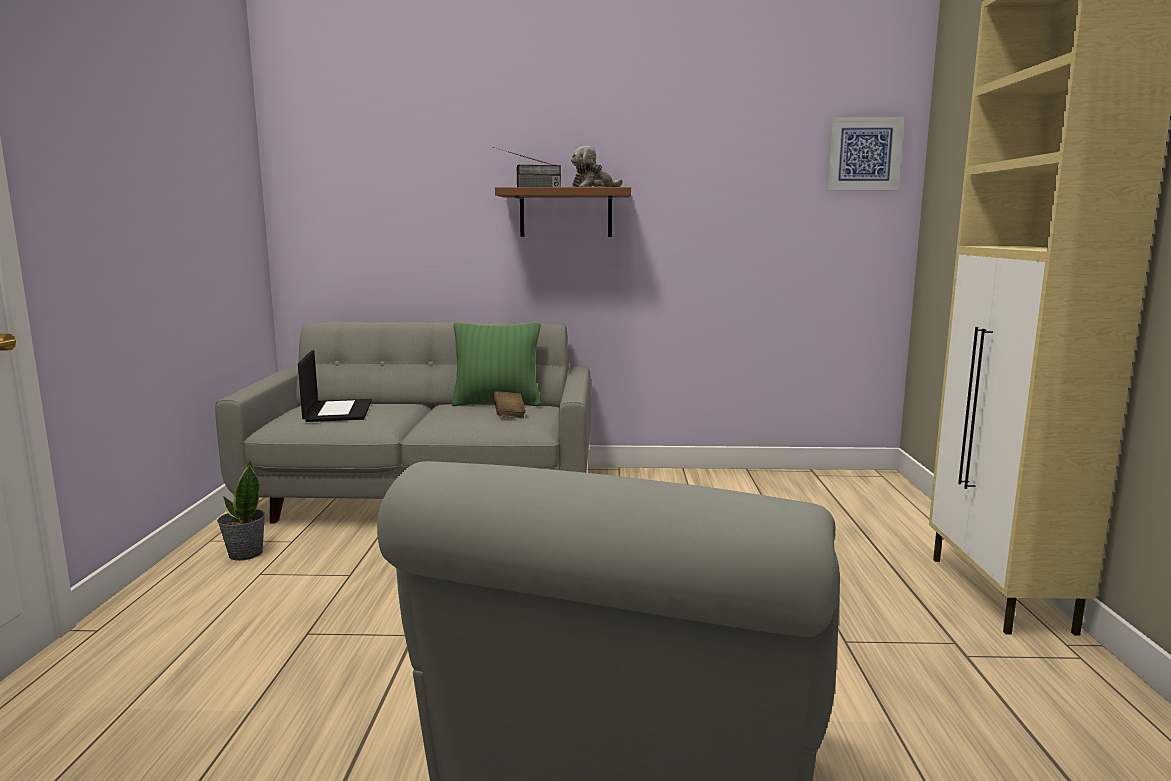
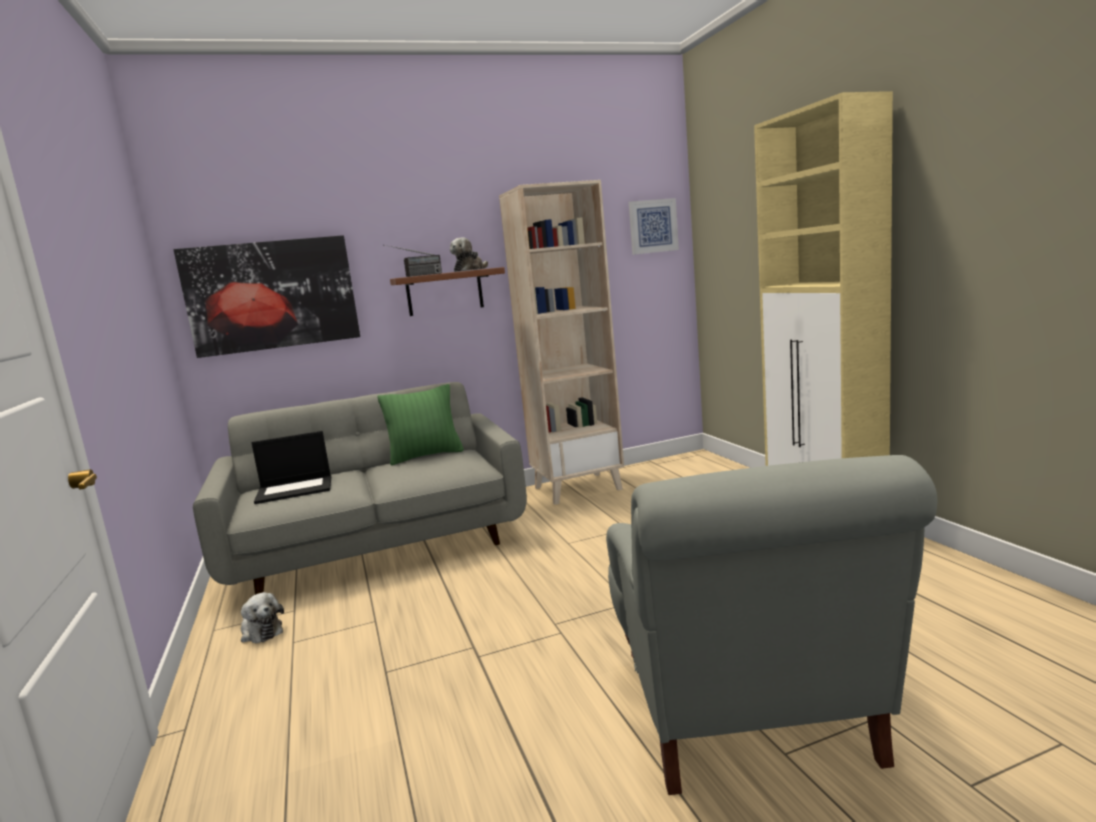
camera: 20 degrees left, 0 degrees up
(245, 554) = (261, 631): potted plant -> plush toy
(337, 411) = (295, 489): laptop -> laptop turned 105 degrees clockwise
(371, 194) = (272, 295): none -> picture
(509, 415) = (449, 462): brown book -> none
(693, 483) = (578, 488): none -> beige bookcase

